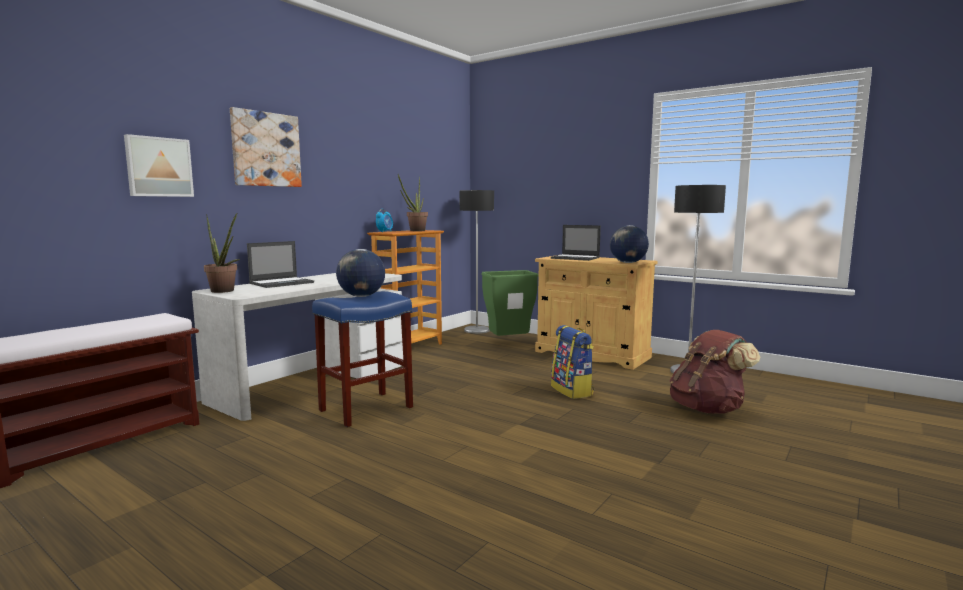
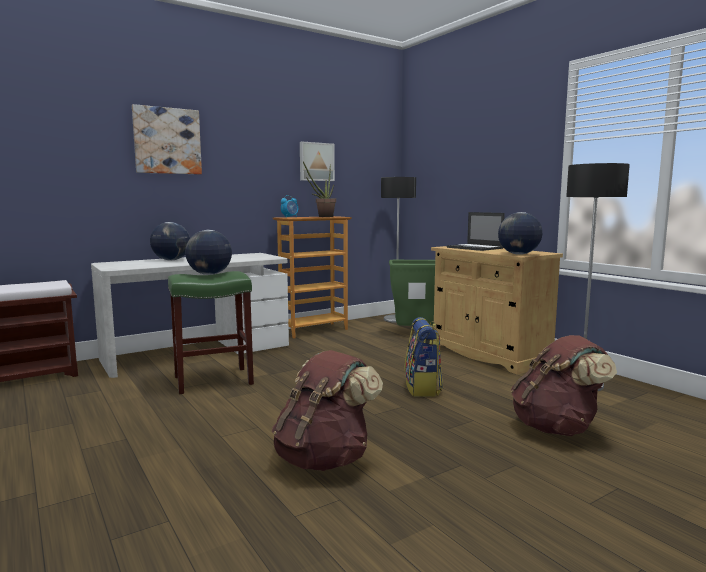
camera: 20 degrees right, 0 degrees up
(158, 167) = (65, 157): picture -> picture (316, 162)
(225, 291) = (112, 264): potted plant -> none
(282, 283) = (171, 260): laptop -> globe
(365, 409) = (212, 381): blue stool -> green stool
(560, 463) = (324, 459): none -> brown backpack

